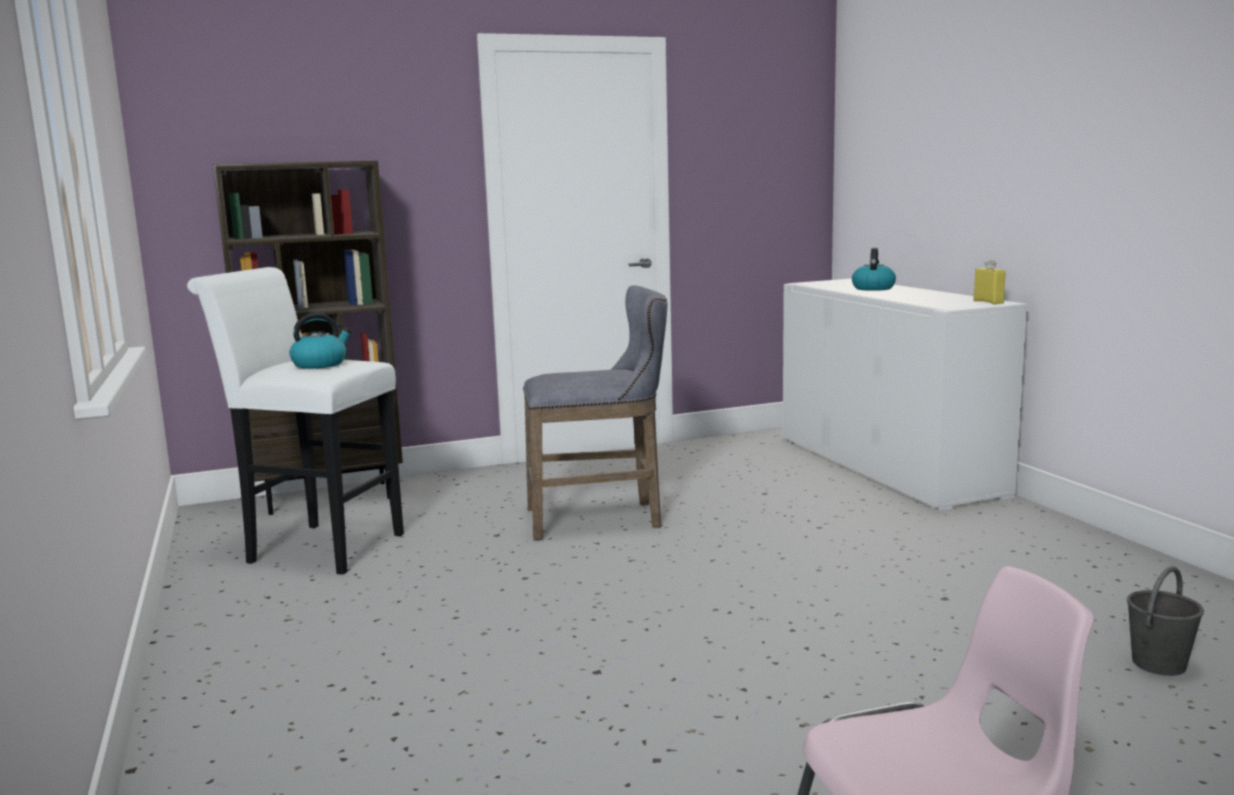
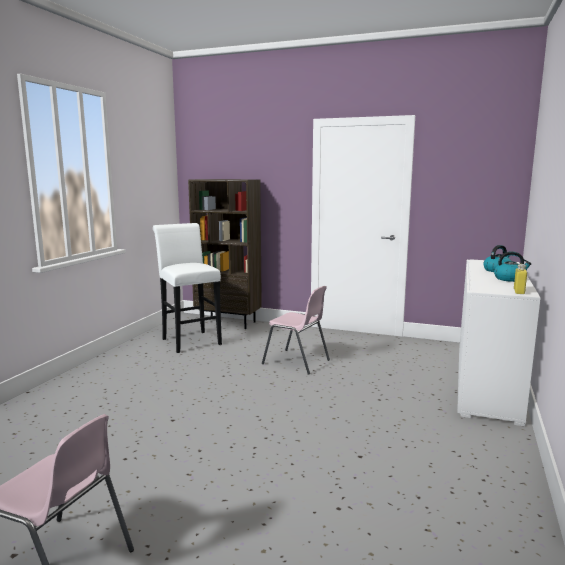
camera: 40 degrees right, 0 degrees up
(320, 364) = (189, 265): kettle -> kettle (510, 279)
(601, 519) = (297, 362): grey stool -> pink chair
(1158, 664) = (391, 541): grey bucket -> none

